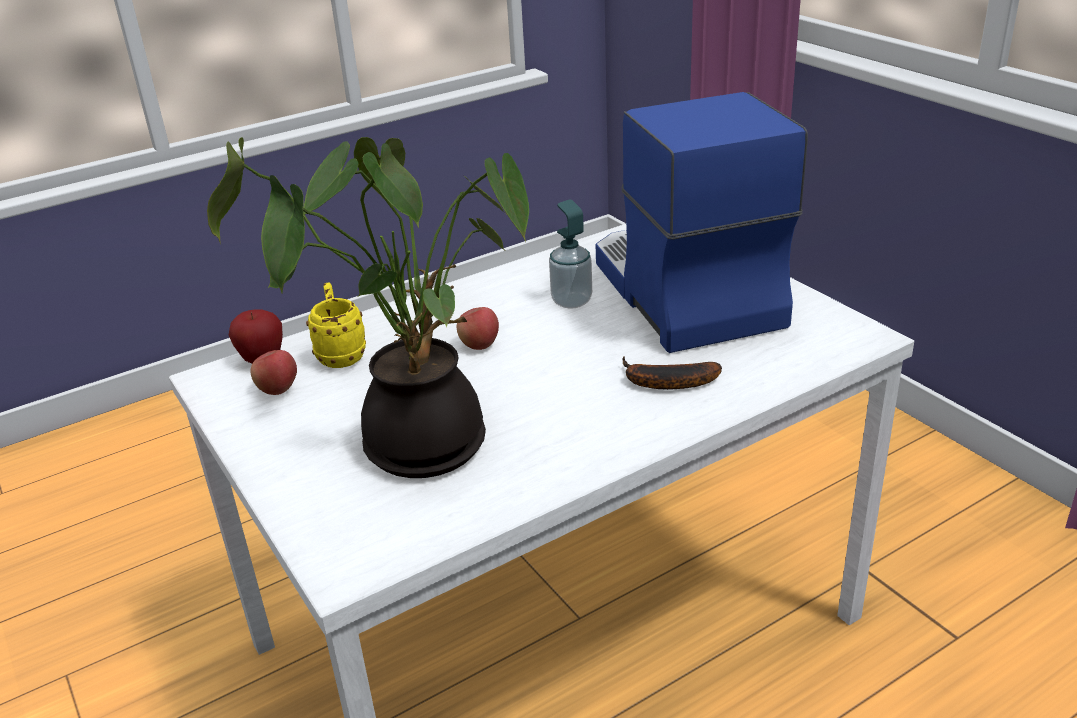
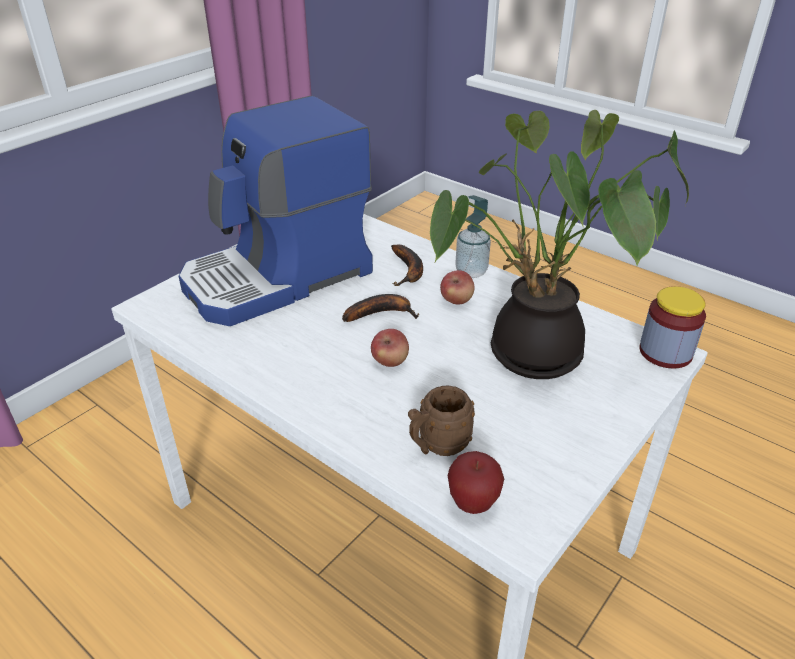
camera: 110 degrees left, 5 degrees up
(278, 389) = (513, 468): apple -> apple (456, 301)
(340, 354) = (437, 446): yellow mug -> brown mug
(349, 566) = (665, 352): none -> jar
(571, 301) = (303, 328): soap dispenser -> soap dispenser (471, 272)
(574, 350) = (381, 313): none -> banana

